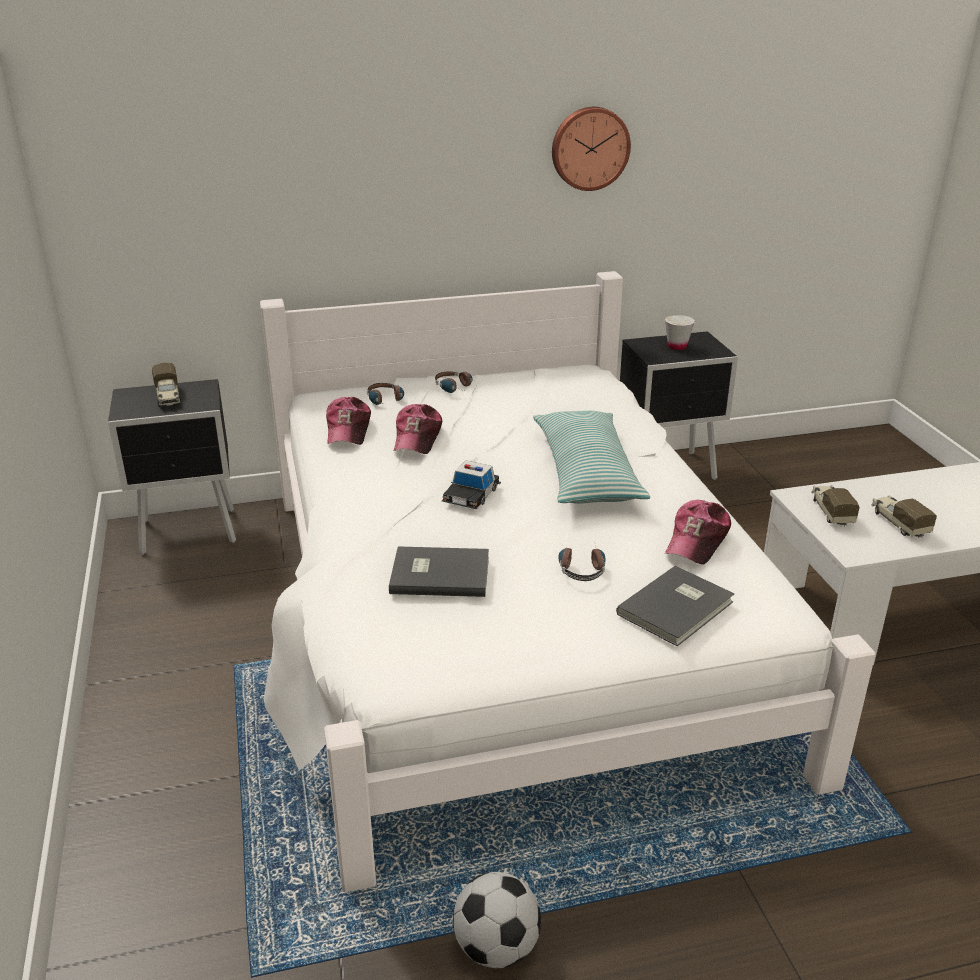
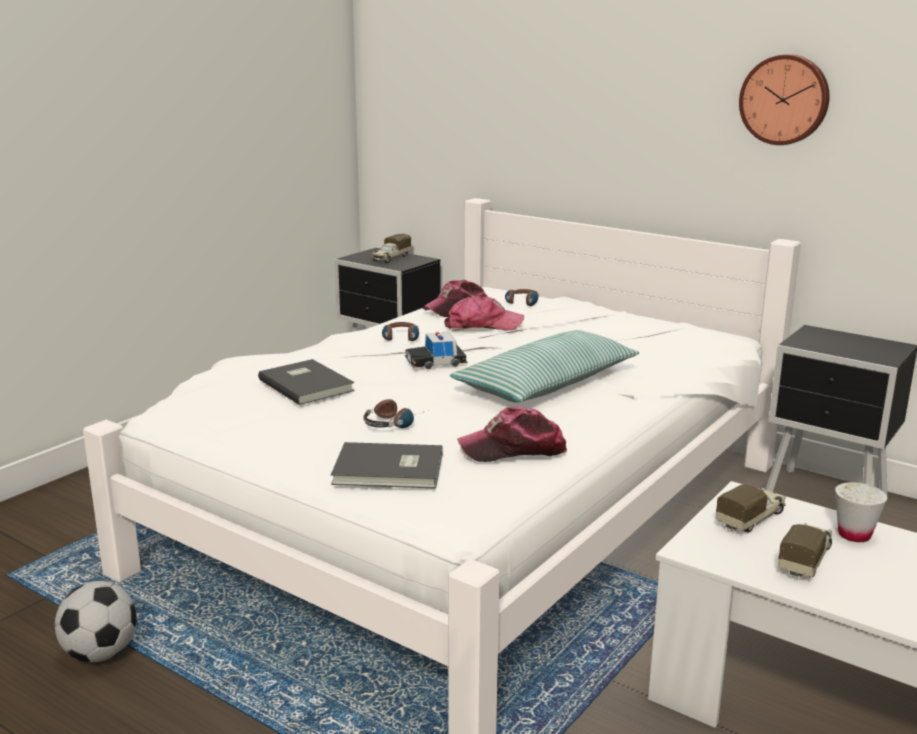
camera: 50 degrees right, 10 degrees down
(417, 438) = (483, 325): cap -> cap turned 150 degrees counterclockwise
(456, 388) = (586, 312): headphones -> headphones (400, 339)
(677, 346) = (847, 343): white cup -> white cup (854, 535)

